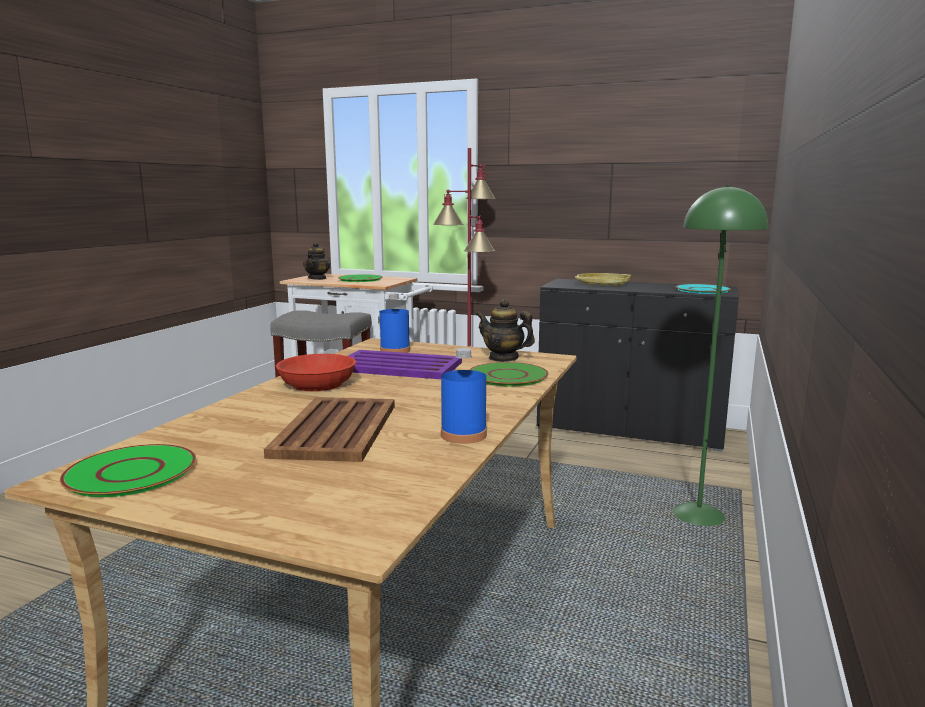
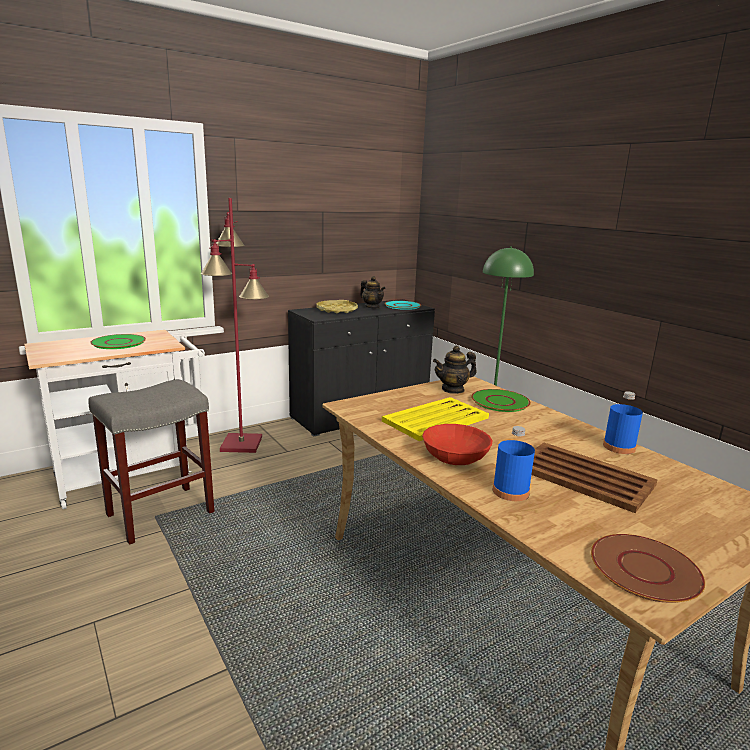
camera: 55 degrees left, 5 degrees up
(132, 472) = (645, 568): green plate -> brown plate
(317, 278) = (64, 351): teapot -> teapot (372, 307)
(395, 351) = (384, 408): blue bottle -> blue bottle (510, 491)
(397, 366) = (434, 419): purple tray -> yellow tray

